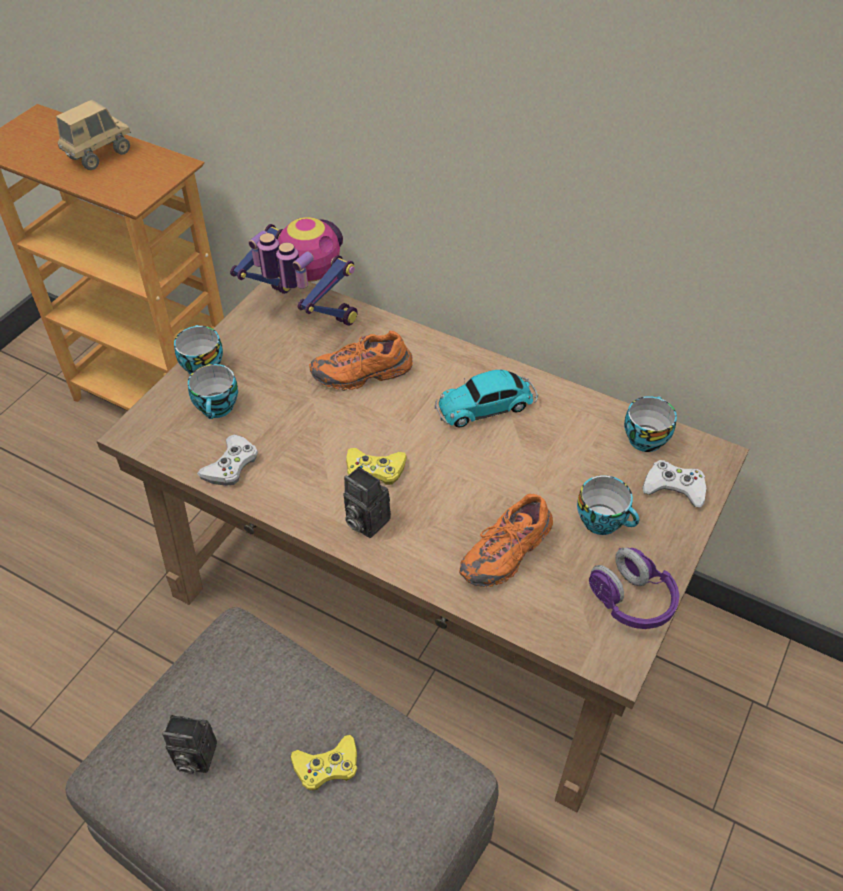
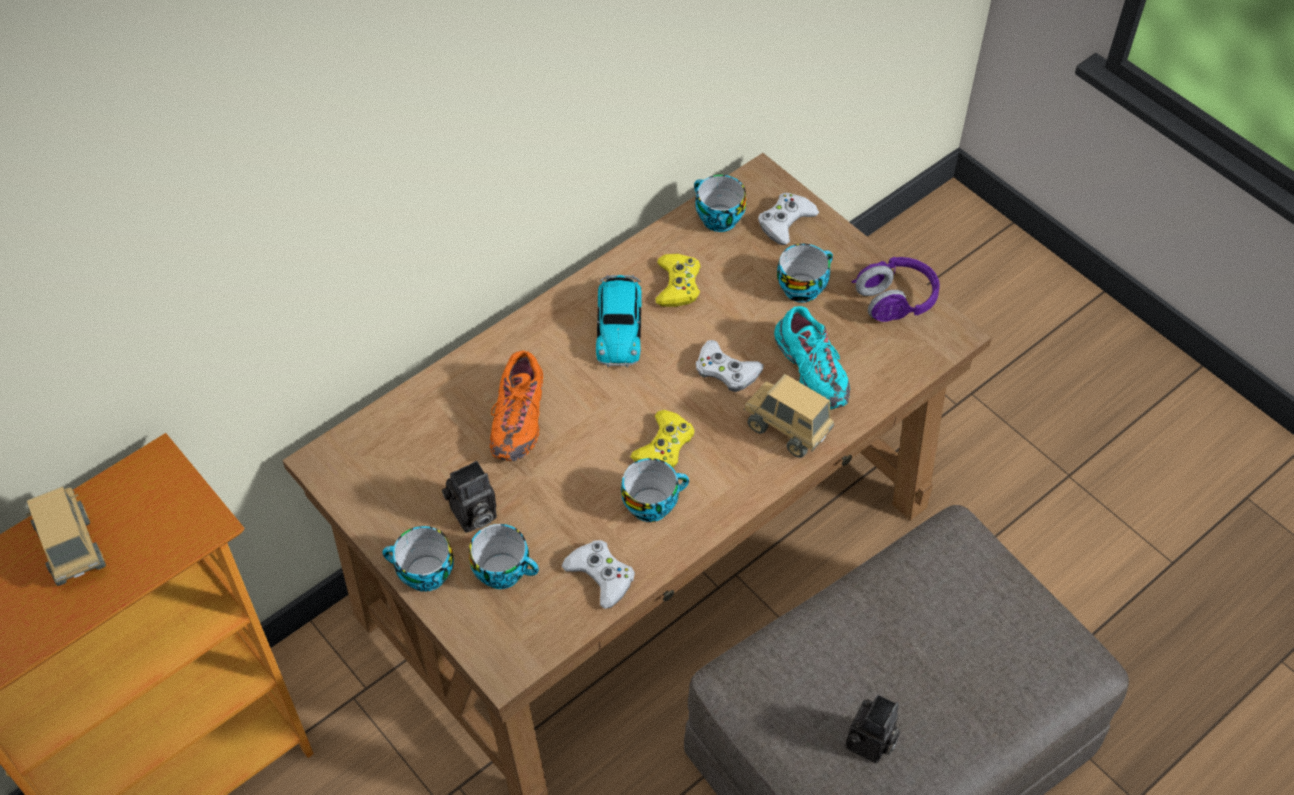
camera: 70 degrees left, 5 degrees up
(305, 312) = (384, 448): toy robot -> none
(313, 478) = (652, 503): none -> cup
(327, 766) = (915, 629): yellow game controller -> yellow game controller (678, 285)
(364, 521) = (728, 473): camera -> camera (472, 516)
(429, 552) = (787, 431): none -> toy truck
(475, 490) = (726, 371): none -> white game controller
(506, 553) = (811, 371): orange shoe -> turquoise shoe

